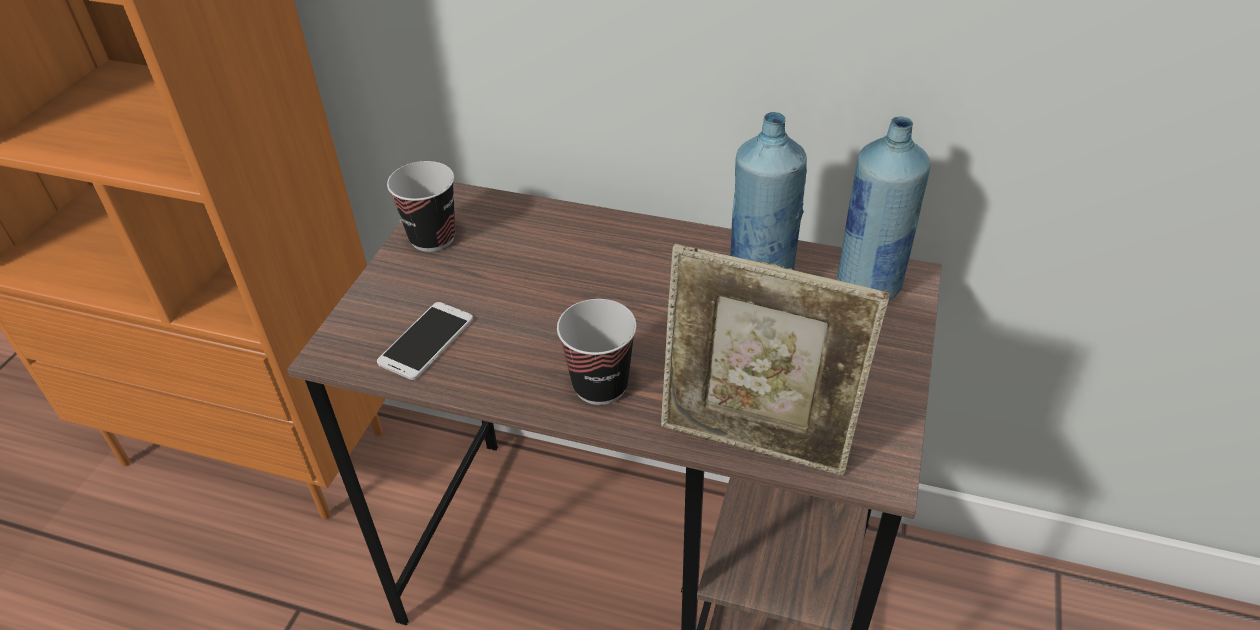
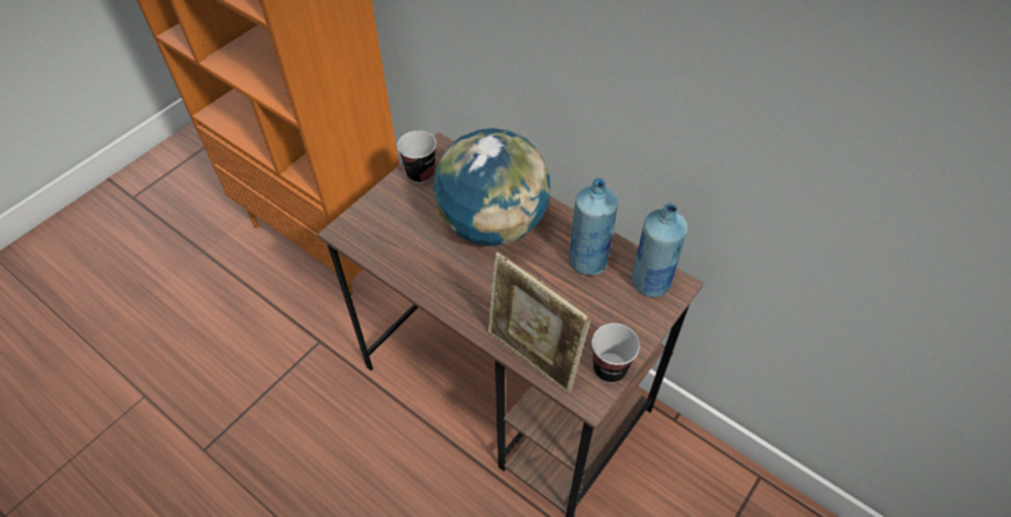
camera: 20 degrees right, 10 degrees up
(426, 341) = (391, 240): phone -> none
(585, 274) = (493, 224): none -> globe
(600, 385) = (468, 297): cup -> cup (609, 369)

